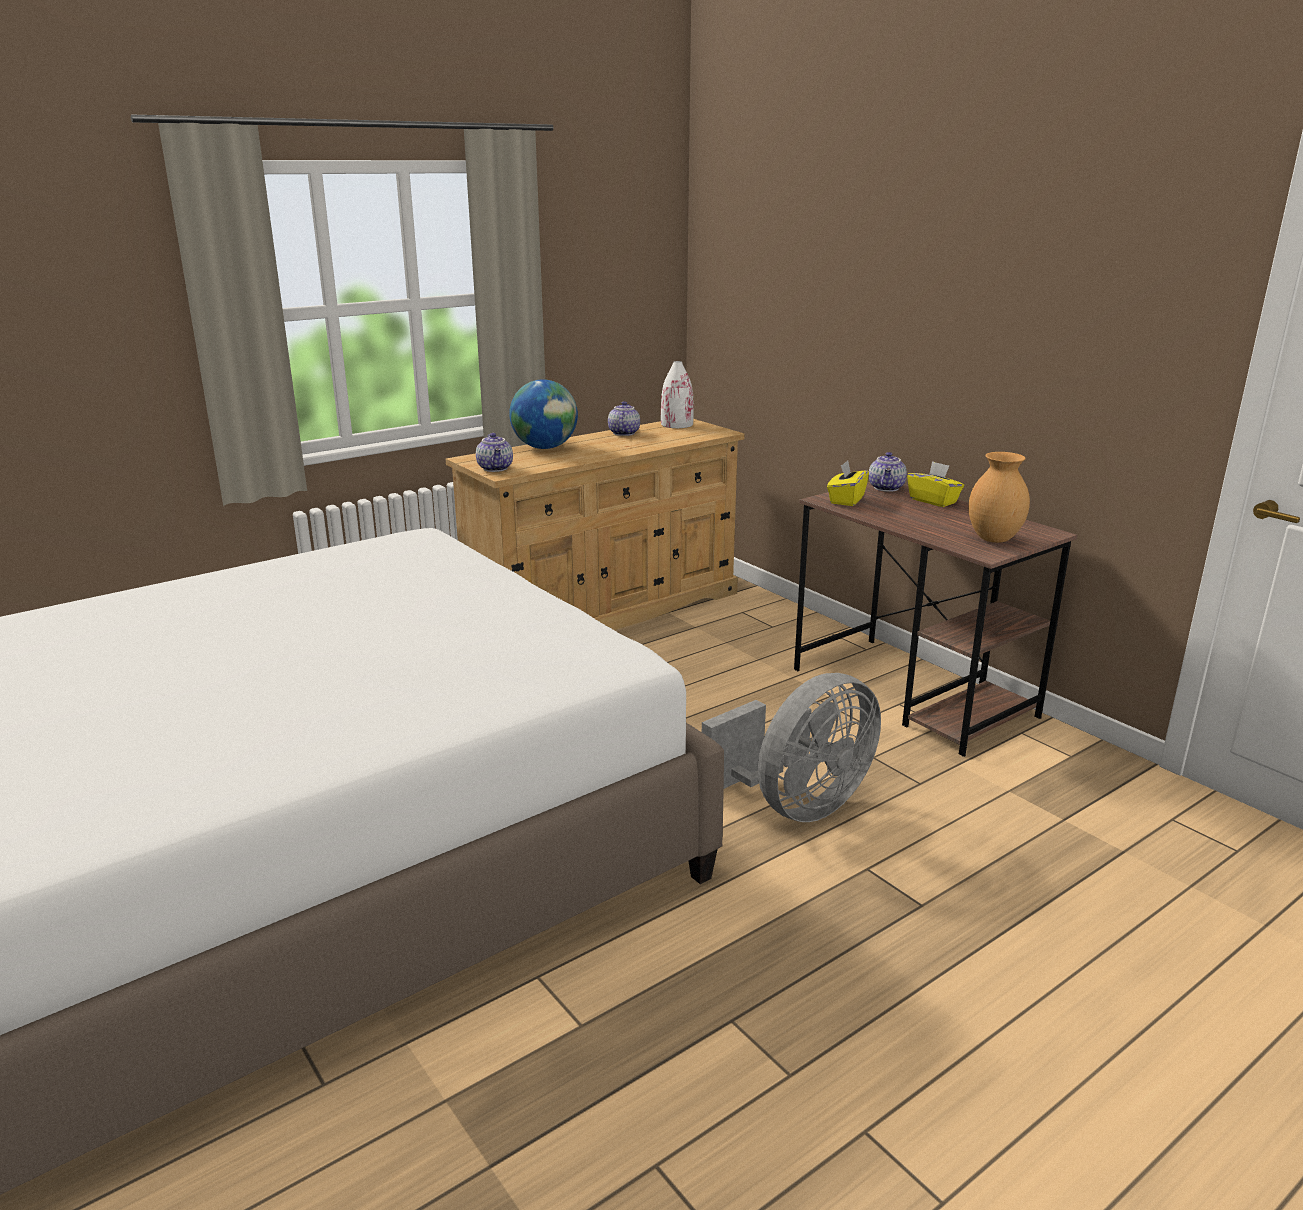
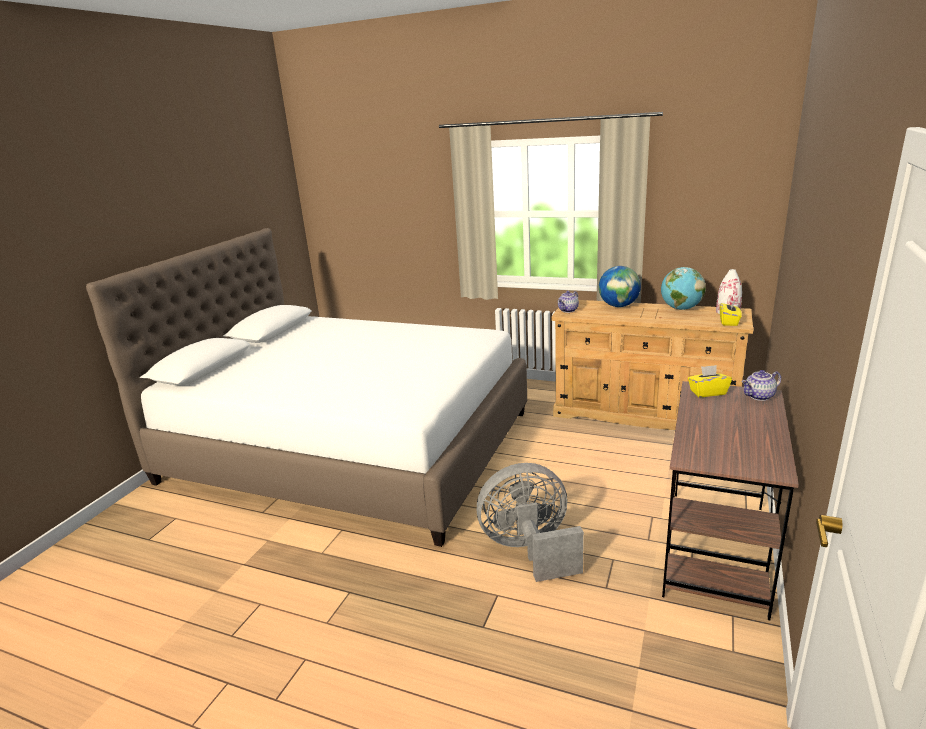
camera: 60 degrees right, 0 degrees up
(623, 433) = (681, 309): teapot -> globe
(797, 806) = (530, 550): grey fan -> grey fan turned 150 degrees clockwise
(933, 501) = (764, 417): yellow tissue box -> yellow tissue box (729, 322)
(995, 539) = (723, 456): brown vase -> none

